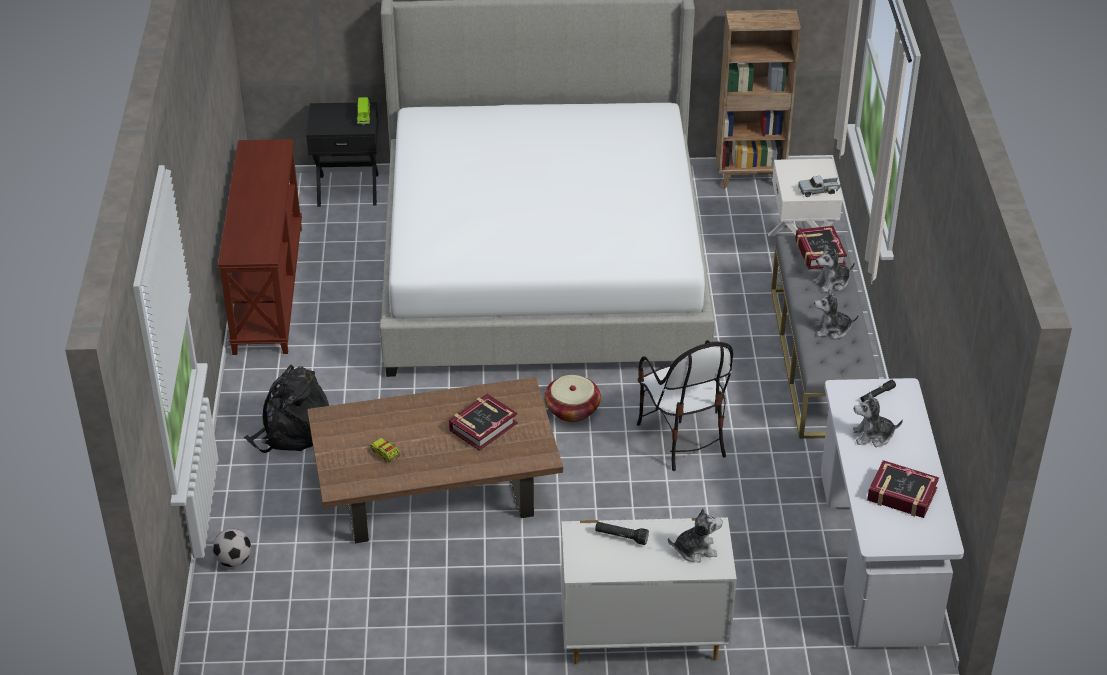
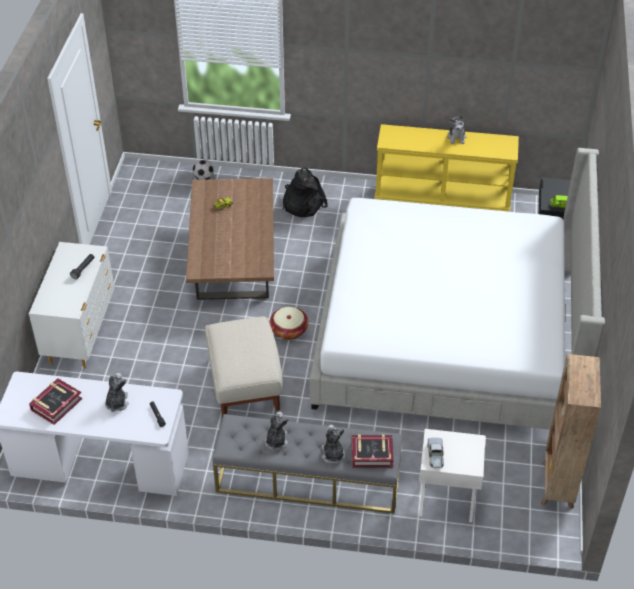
camera: 100 degrees right, 5 degrees up
(267, 288) = (442, 199): brown console table -> yellow console table
(483, 426) = (233, 248): book -> none
(682, 438) = (245, 382): chair -> beige ottoman
(695, 550) = (59, 299): plush toy -> plush toy (456, 137)

